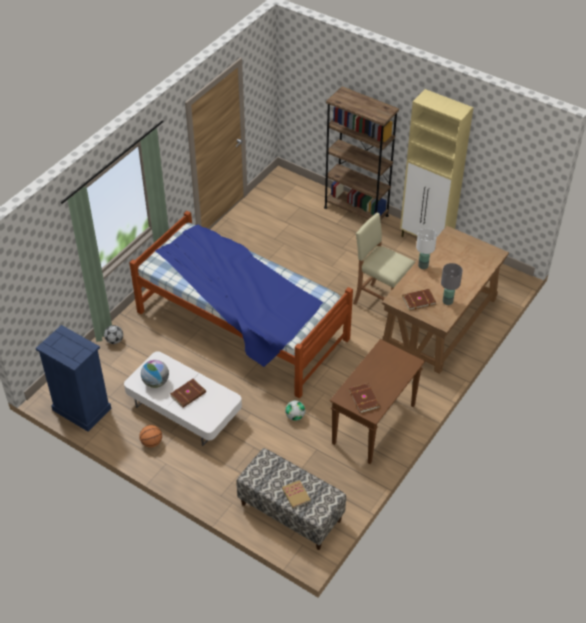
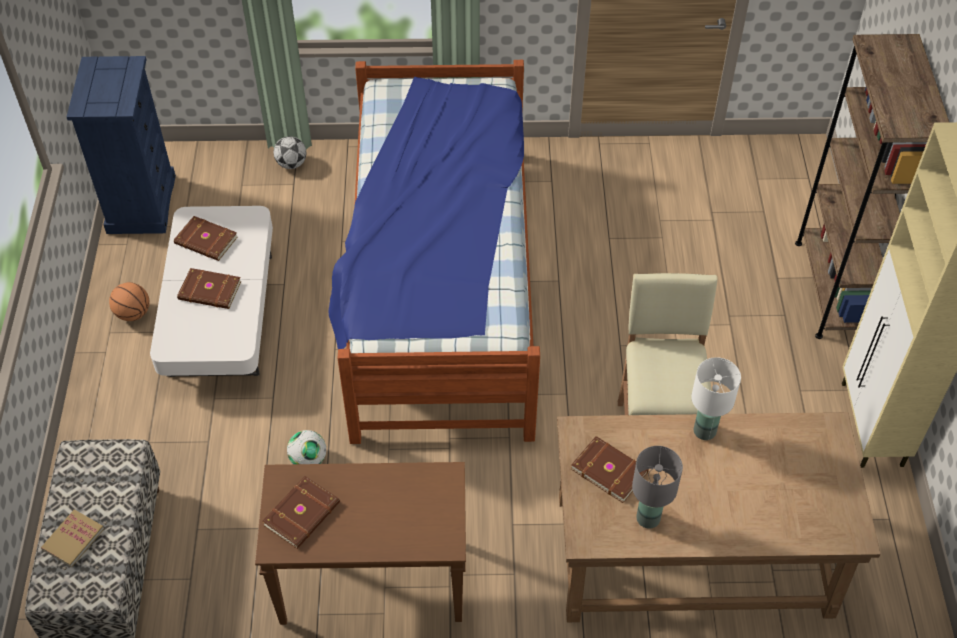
camera: 55 degrees right, 5 degrees up
(156, 382) = (206, 241): globe -> brown book

